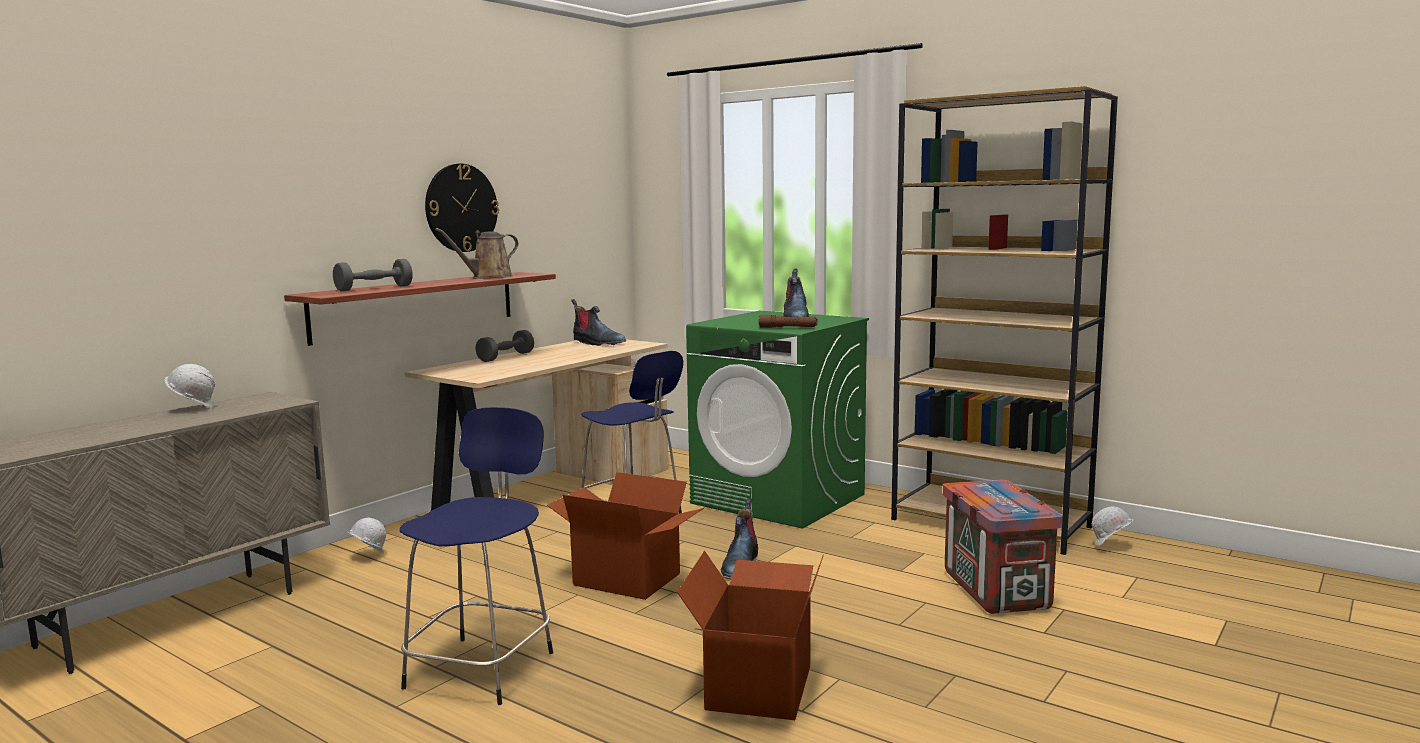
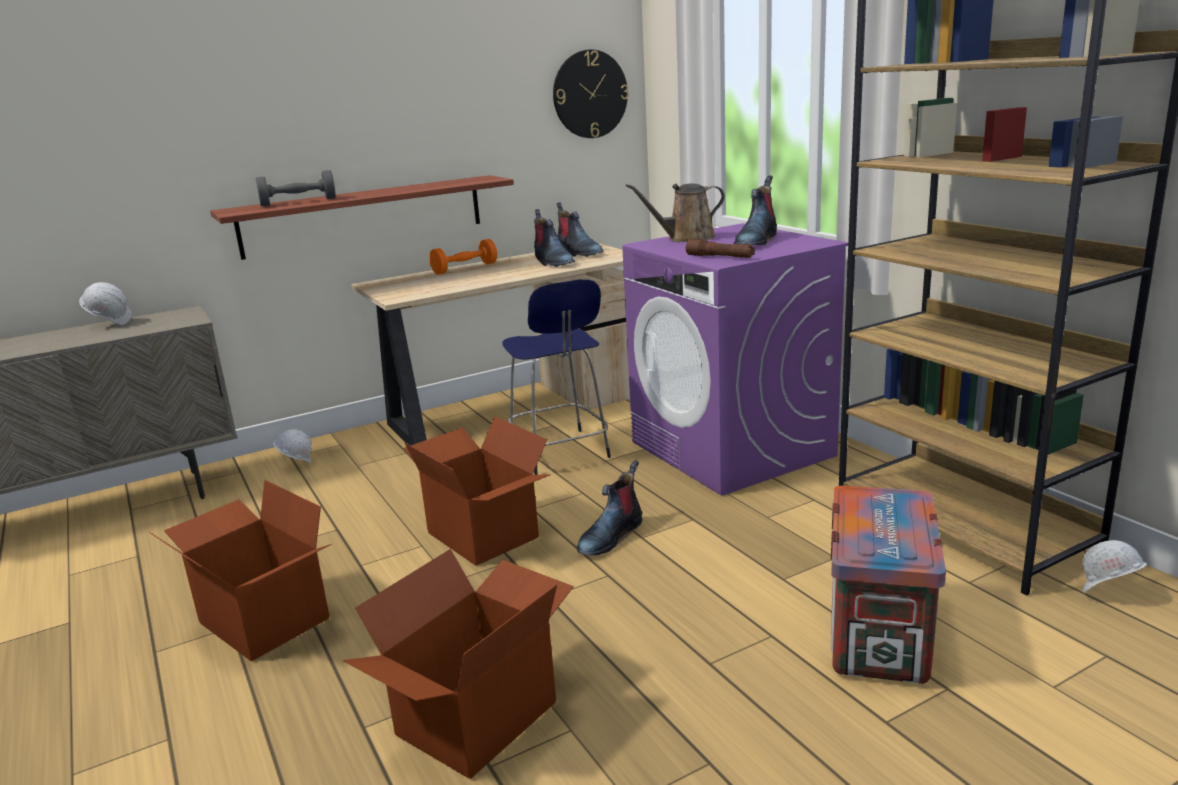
camera: 25 degrees right, 10 degrees up
(461, 208) = (412, 109): wall clock -> wall clock (590, 94)
(483, 667) = (261, 621): blue stool -> cardboard box
(488, 277) = (436, 185): brown watering can -> brown watering can (686, 238)
(506, 357) = (465, 268): grey dumbbell -> orange dumbbell
(585, 349) = (552, 262): none -> boot
(779, 499) = (732, 449): green washing machine -> purple washing machine

